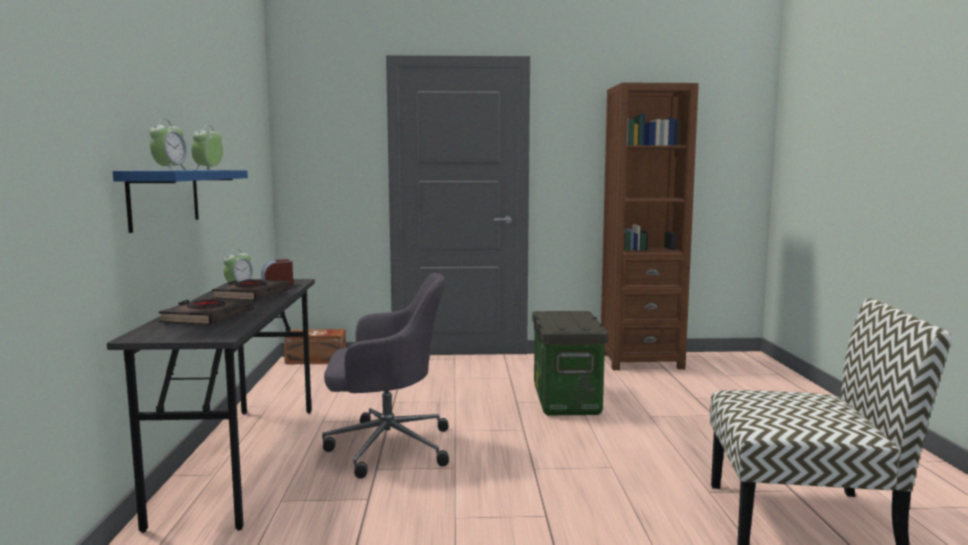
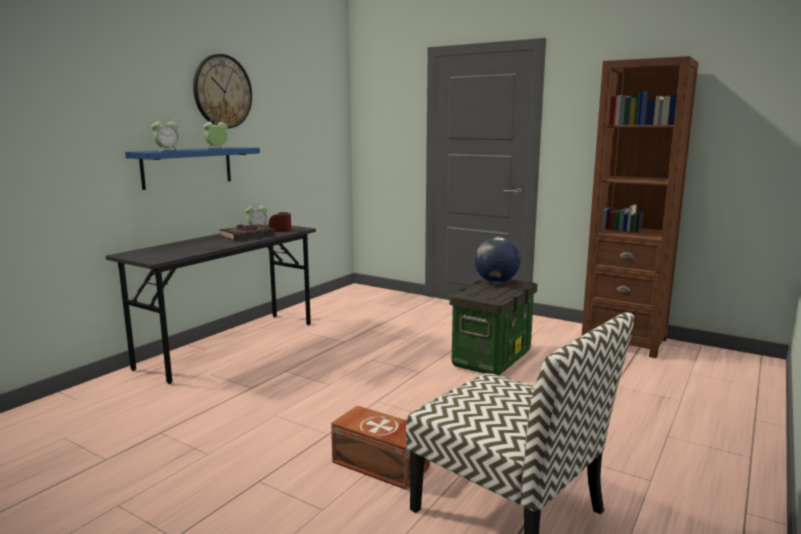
camera: 35 degrees right, 5 degrees up
(187, 89) = (222, 91): none -> wall clock
(207, 317) = (184, 247): black book -> none
(317, 360) = (371, 289): brown storage box -> brown storage box (381, 465)
(386, 447) = (313, 359): grey office chair -> none
(557, 314) = (496, 282): none -> globe

